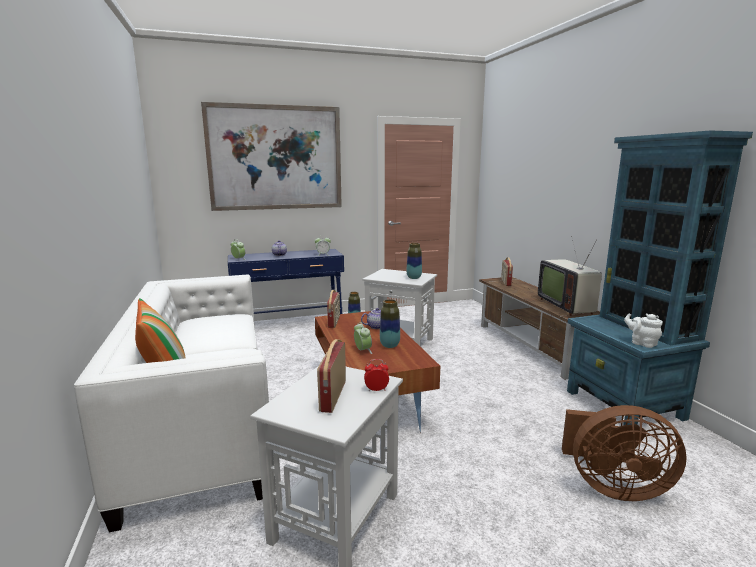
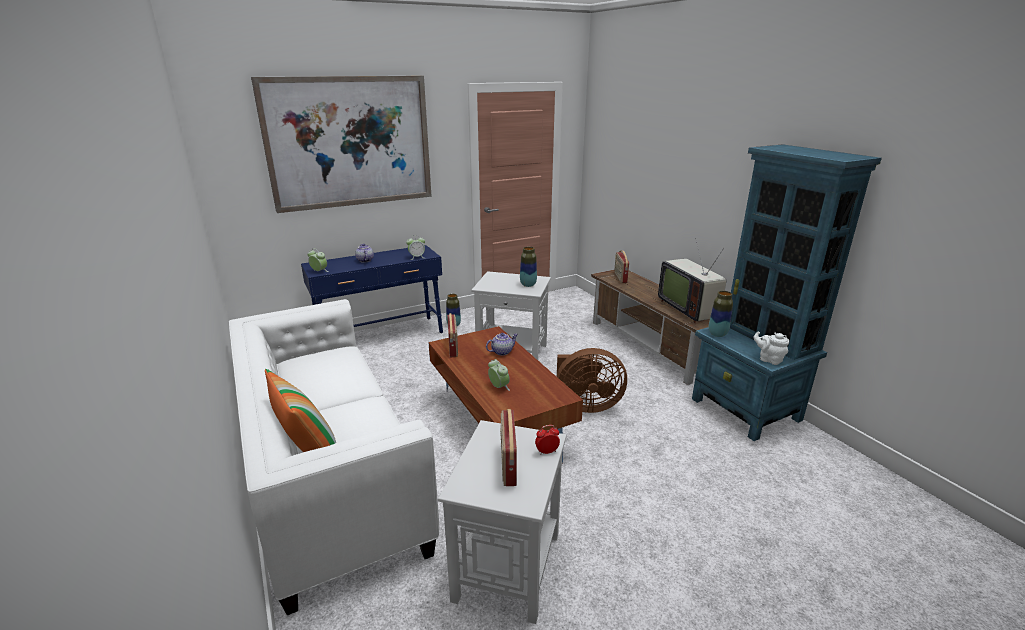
camera: 10 degrees left, 10 degrees up
(389, 345) = (524, 377): vase -> vase (717, 334)
(612, 486) = (746, 499): brown fan -> brown fan (585, 405)

